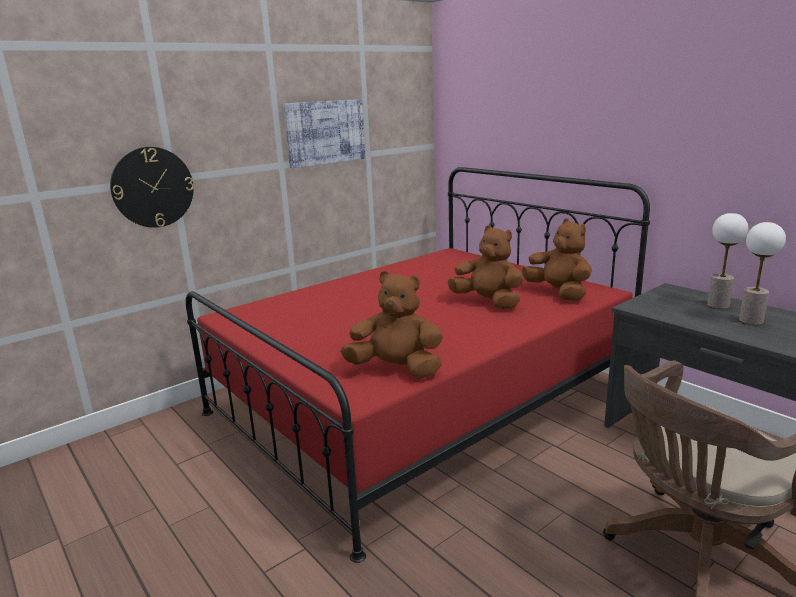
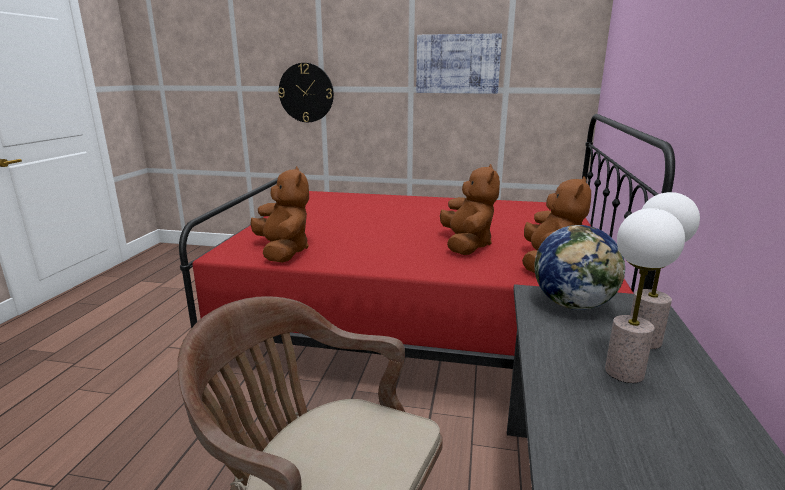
camera: 50 degrees right, 0 degrees up
(660, 304) = (573, 305): none -> globe

